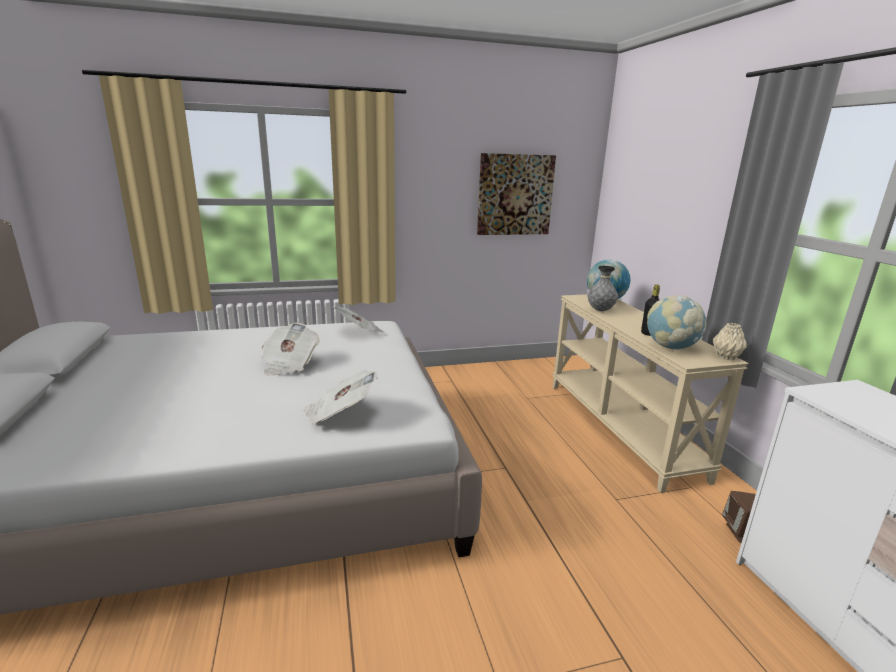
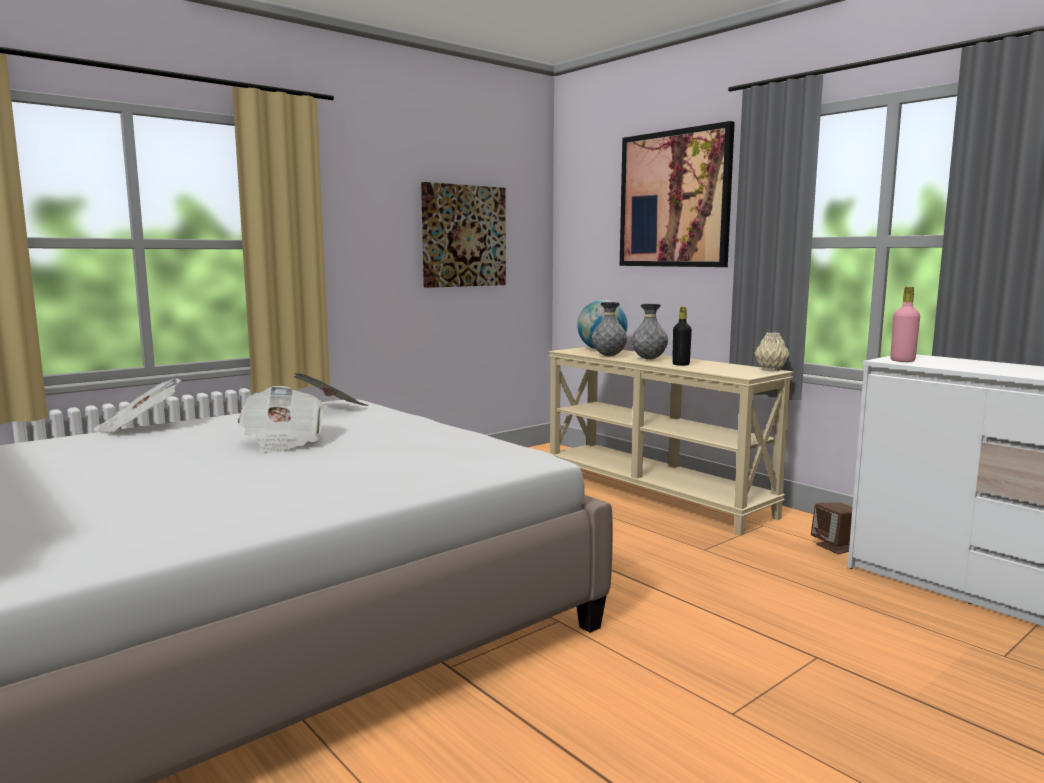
camera: 25 degrees left, 10 degrees down
(340, 413) = (428, 463): newspaper -> newspaper (139, 427)
(629, 320) = (649, 359): none -> grey vase
(670, 347) = (715, 370): globe -> none
(689, 177) = (674, 199): none -> picture
(832, 397) = (902, 361): none -> pink bottle

